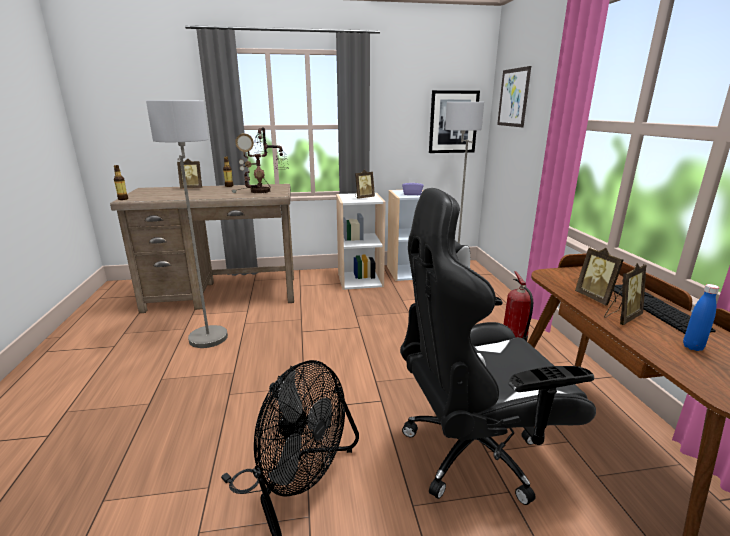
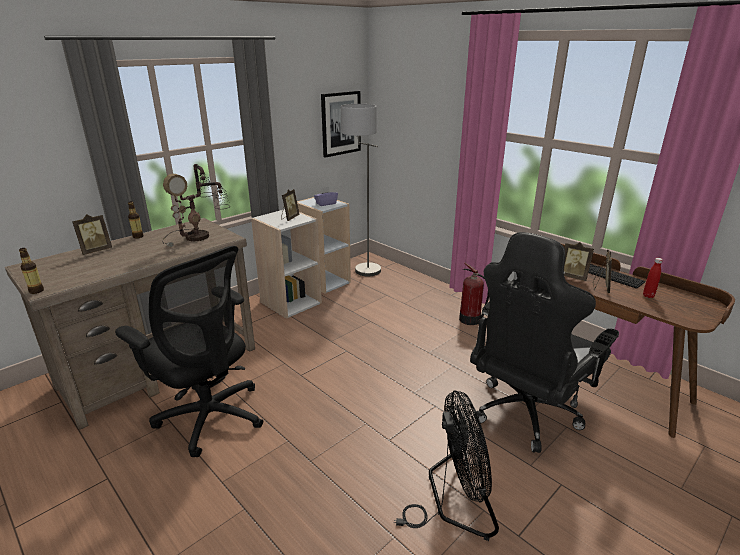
camera: 35 degrees left, 5 degrees up
(209, 333) = (206, 415): grey floor lamp -> black office chair
(513, 97) = (401, 100): picture -> none
(692, 347) = (648, 296): blue bottle -> red bottle

